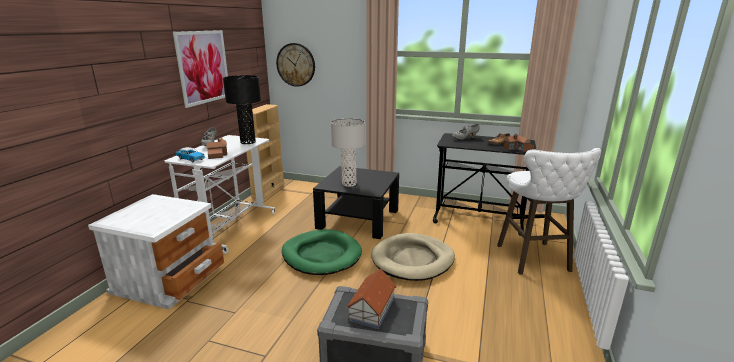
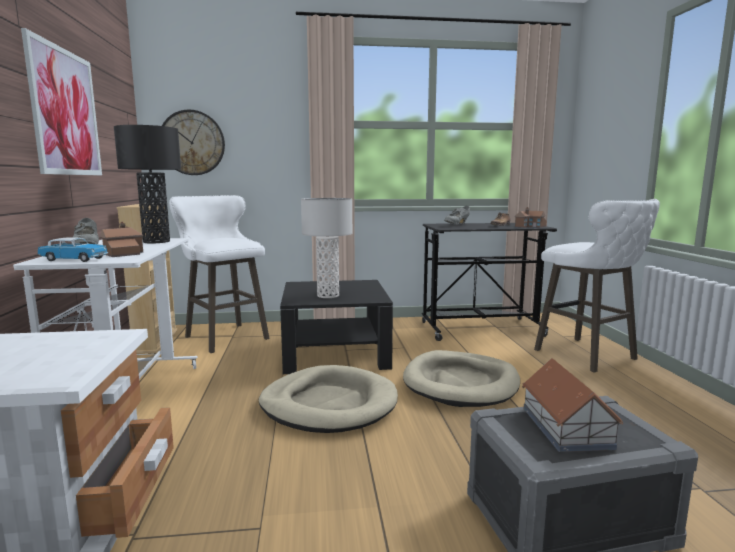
camera: 25 degrees left, 10 degrees down
(306, 193) = (225, 337): none -> white stool
(321, 255) = (329, 404): green dog bed -> beige dog bed

